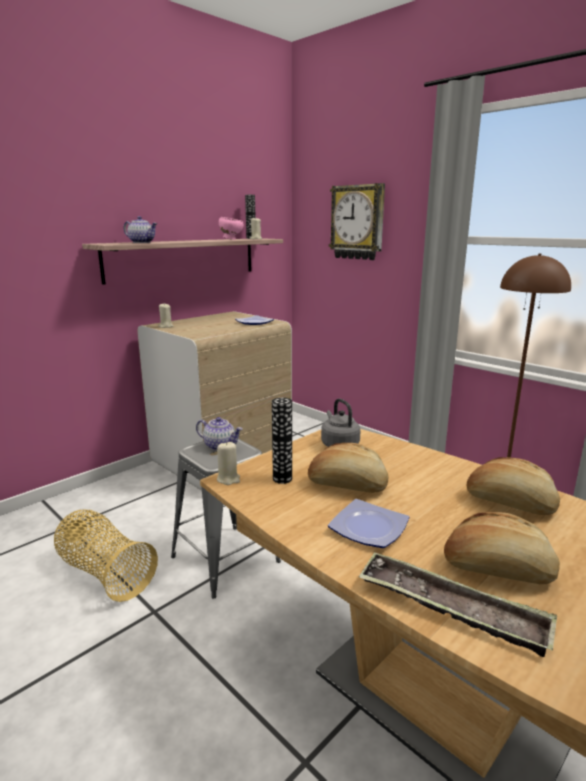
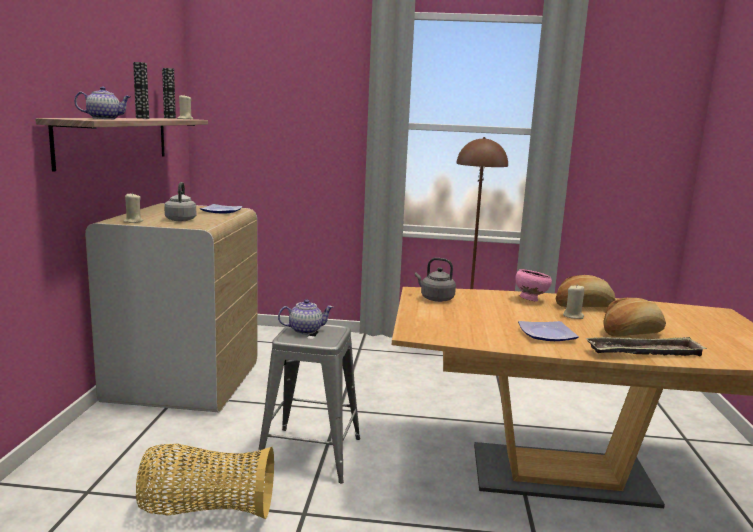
camera: 40 degrees left, 5 degrees down
(202, 328) = (181, 219): none -> grey kettle
(228, 479) = (412, 334): beige candle -> beige candle (573, 316)
(231, 239) = (165, 118): pink bowl -> pink bowl (530, 300)
(282, 479) = (446, 325): vase -> vase (142, 118)
(347, 485) = (491, 318): bread -> none
(357, 222) = (281, 105): wall clock -> none

